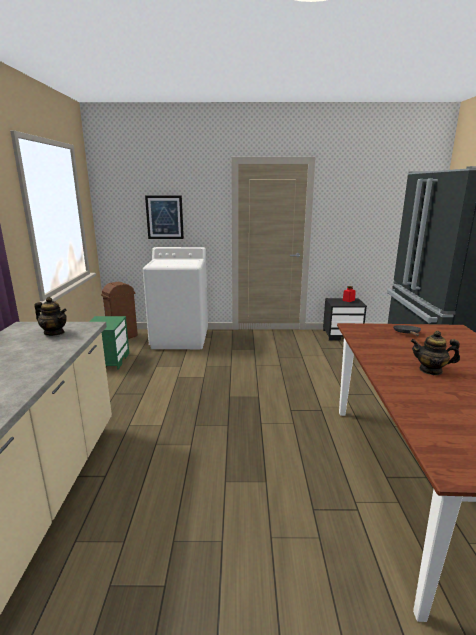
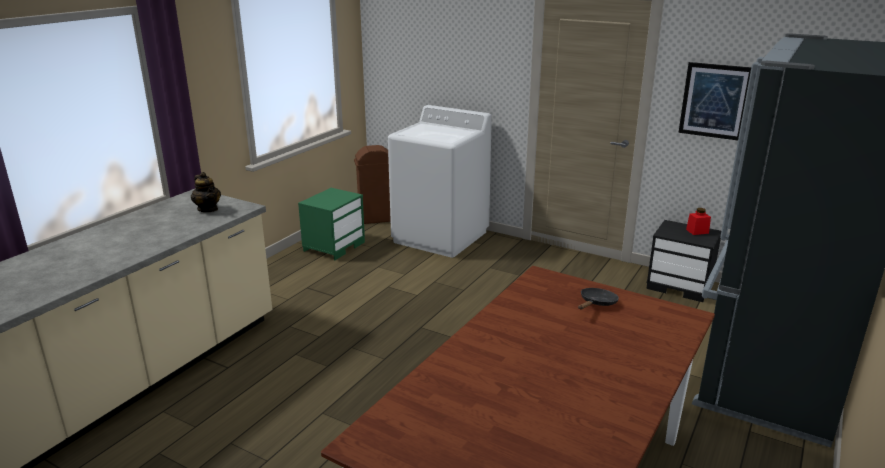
camera: 30 degrees right, 5 degrees up
(164, 217) = (444, 65): picture -> picture (715, 101)
(431, 370) = (530, 355): teapot -> none

